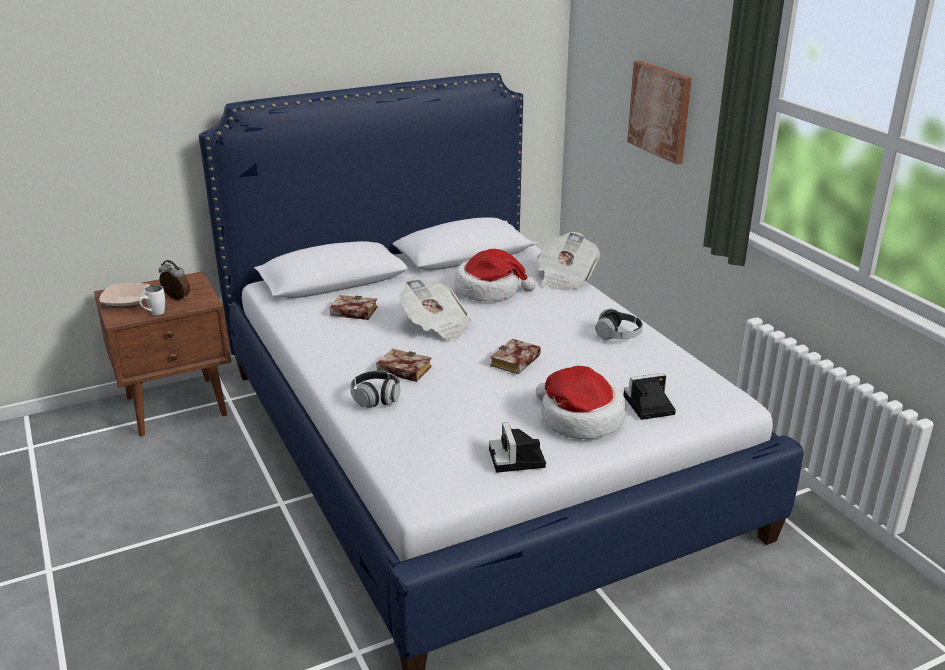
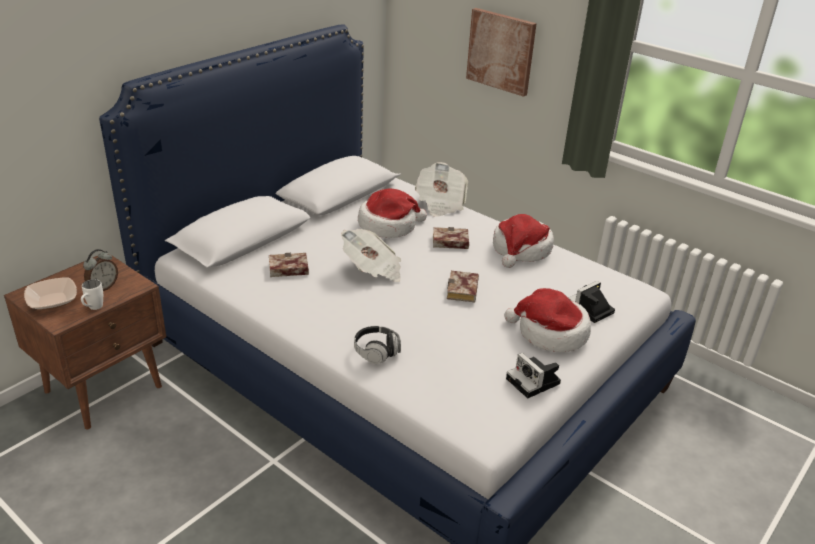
camera: 25 degrees left, 5 degrees up
(176, 299) = (103, 287): alarm clock -> alarm clock turned 120 degrees clockwise
(401, 370) = (377, 319): book -> book (448, 242)
(618, 335) = (521, 250): headphones -> hat

